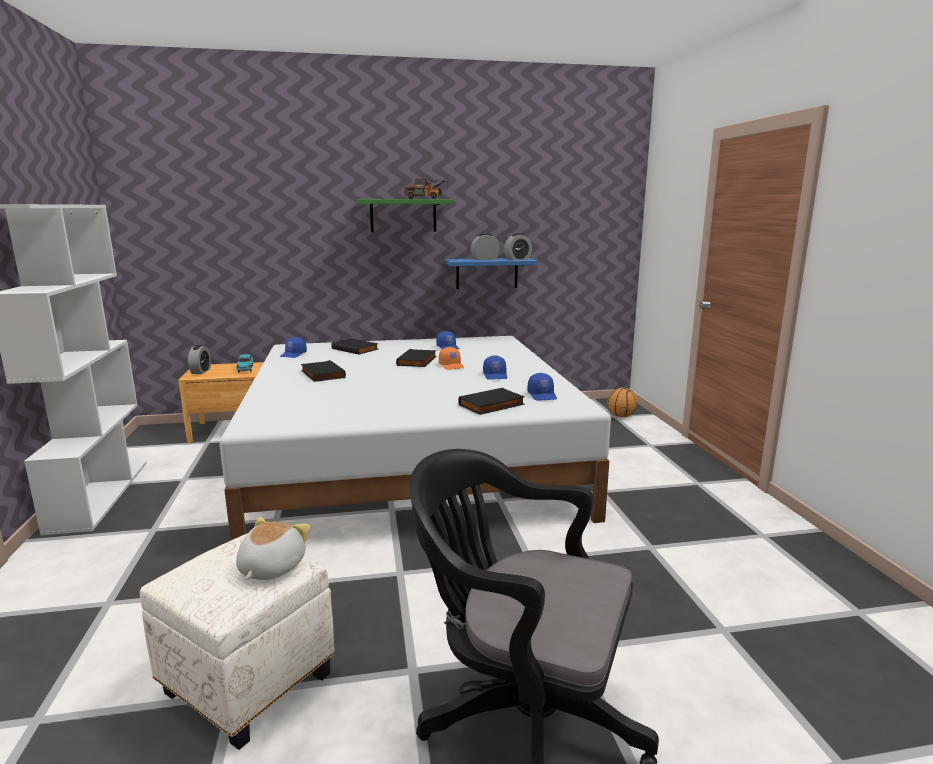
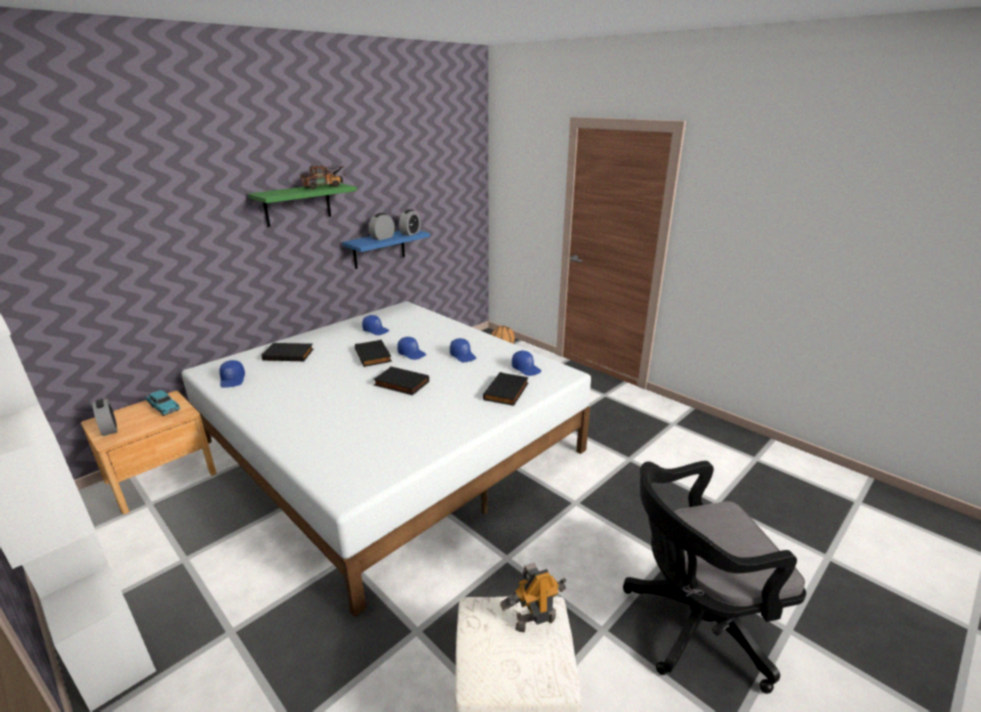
camera: 35 degrees left, 10 degrees up
(270, 568) = (534, 621): plush toy -> toy robot
(321, 374) = (308, 400): black book -> black book (400, 384)
(452, 366) = (412, 354): orange cap -> blue cap

